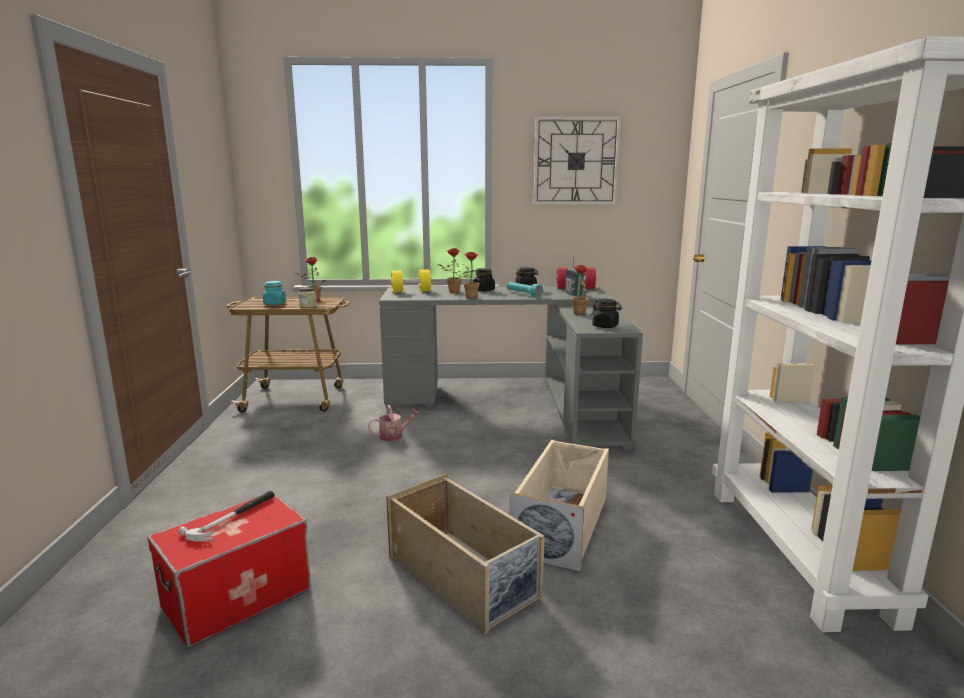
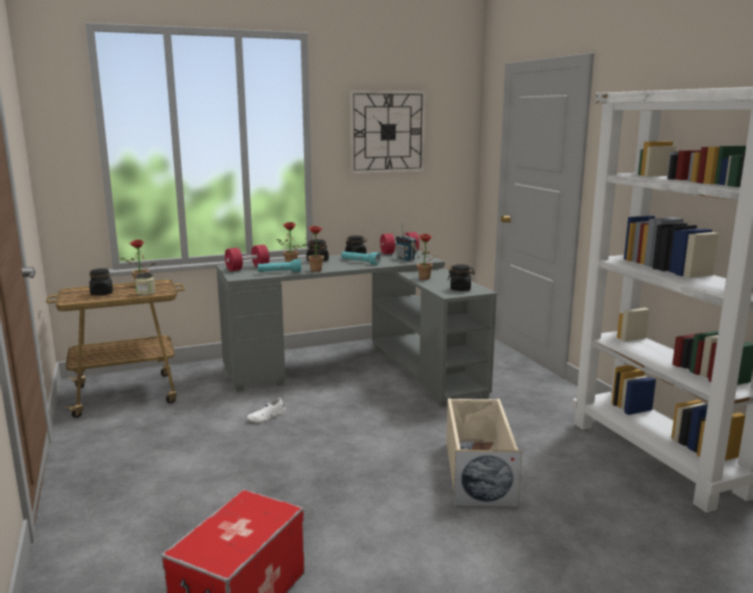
camera: 20 degrees left, 0 degrees up
(233, 517) = (232, 520): hammer -> none
(274, 303) = (102, 293): turquoise jar -> black jar
(394, 436) = (266, 417): watering can -> white shoe
(411, 291) = (247, 268): yellow dumbbell -> red dumbbell
(434, 297) = (279, 272): none -> turquoise flashlight
(464, 578) = (431, 532): beige storage box -> none

